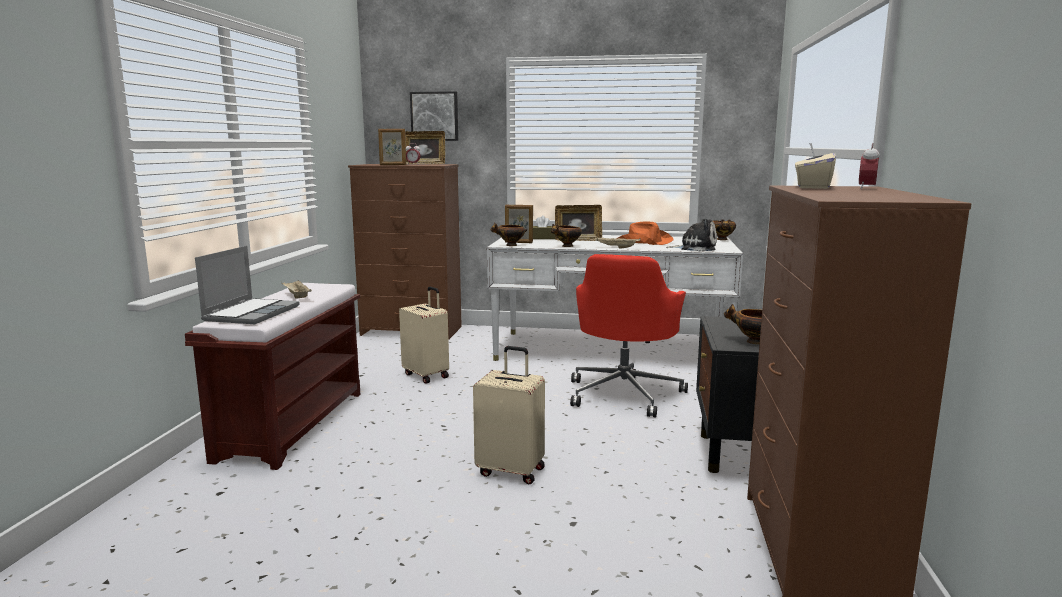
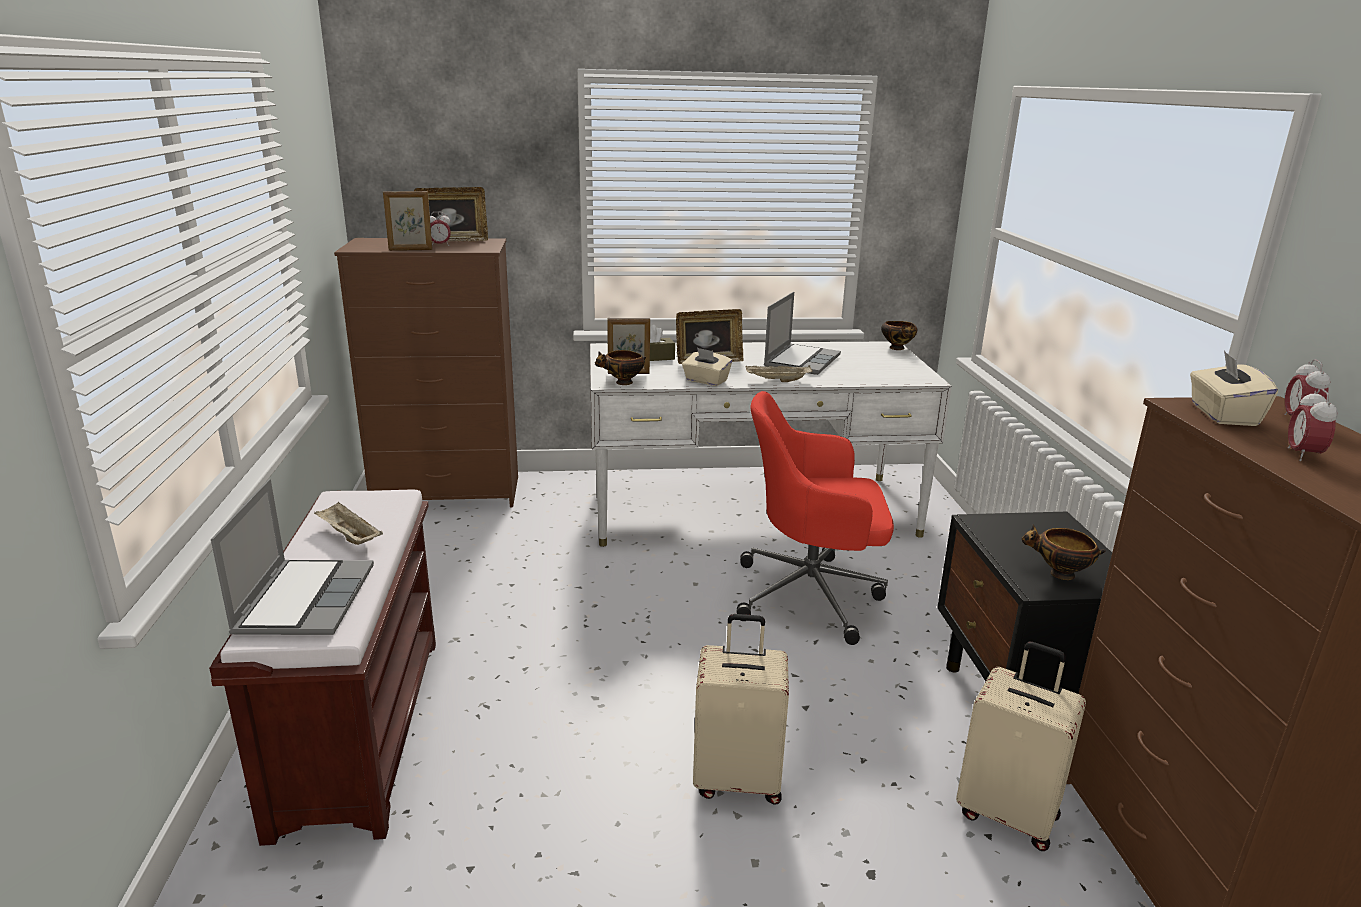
camera: 15 degrees left, 10 degrees up
(427, 375) = (518, 590): beige suitcase -> beige suitcase (1008, 814)
(435, 116) = (462, 160): picture -> none
(566, 246) = (706, 381): bowl -> beige tissue box
(624, 393) = (811, 595): red office chair -> red office chair turned 90 degrees clockwise
(644, 242) = (801, 361): orange hat -> laptop
(695, 248) = (882, 376): plush toy -> none
(835, 192) = (1302, 455): none -> alarm clock

